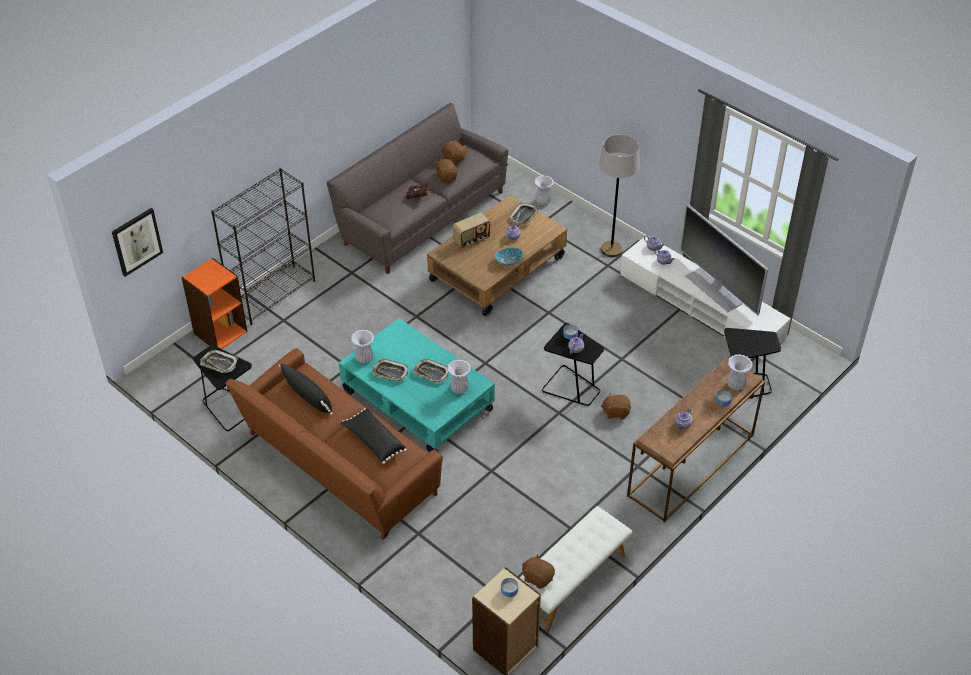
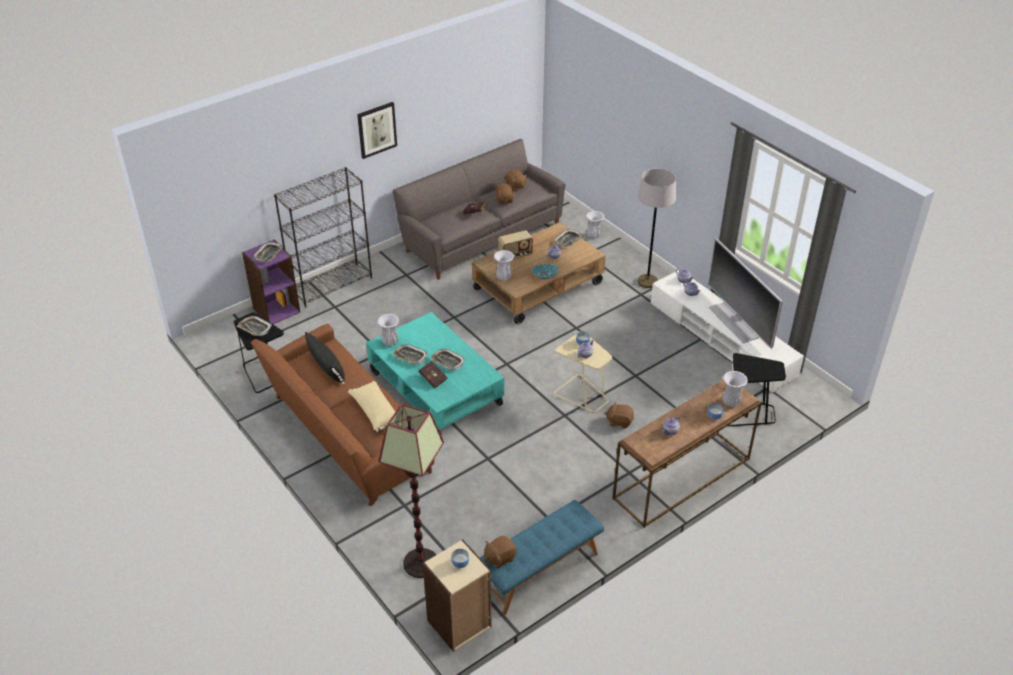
camera: 10 degrees right, 5 degrees down
(136, 241) = (198, 209): picture -> picture (376, 129)
(212, 277) = (268, 254): none -> tray
(220, 332) = (276, 310): orange bookcase -> purple bookcase
(373, 441) = (375, 412): black pillow -> beige pillow
(420, 394) = (432, 379): none -> red book
(450, 592) = (420, 563): none -> floor lamp
(459, 389) = (469, 378): white vase -> white vase (503, 277)
(538, 578) = (499, 558): brown plush toy -> brown plush toy turned 75 degrees counterclockwise
(571, 387) = (582, 394): black side table -> beige side table
(572, 582) = (540, 571): white bench -> blue bench

